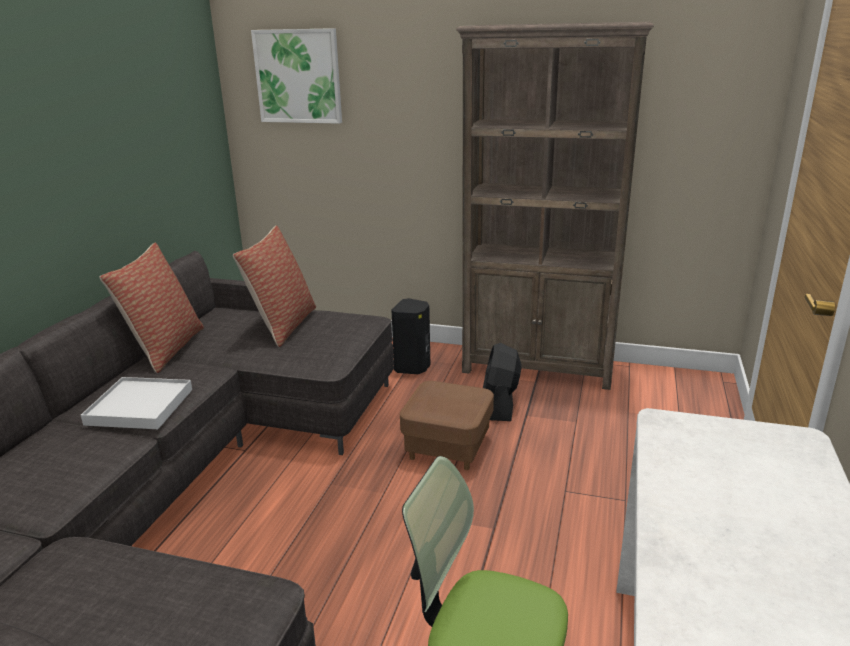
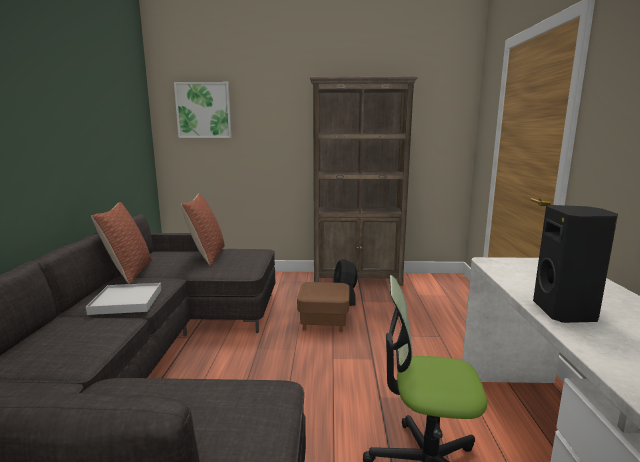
camera: 15 degrees left, 10 degrees down
(413, 367) = (282, 284): black speaker -> black speaker (566, 312)

